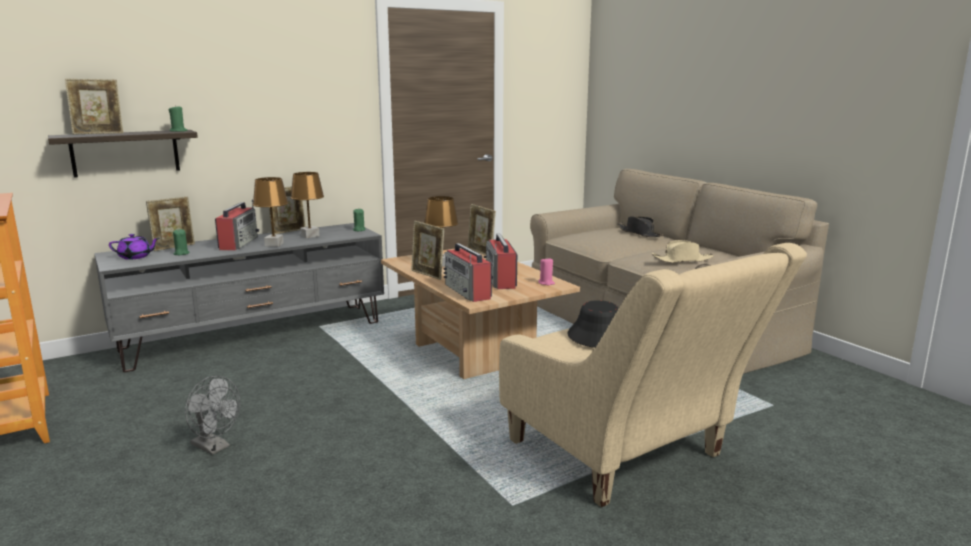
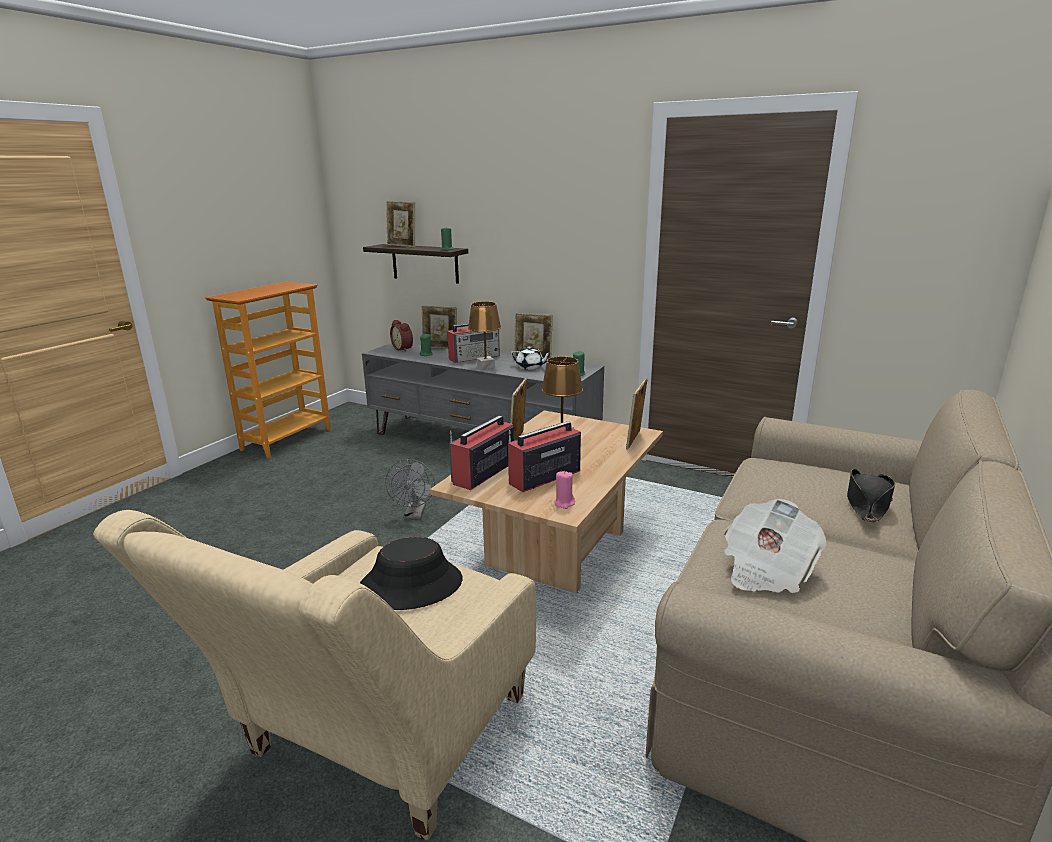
camera: 60 degrees right, 5 degrees up
(135, 257) = (404, 349): purple teapot -> alarm clock
(214, 447) = (286, 508): grey fan -> grey fan (414, 515)
(310, 236) = (530, 367): brown table lamp -> white teapot
(682, 260) = (766, 569): beige hat -> newspaper

